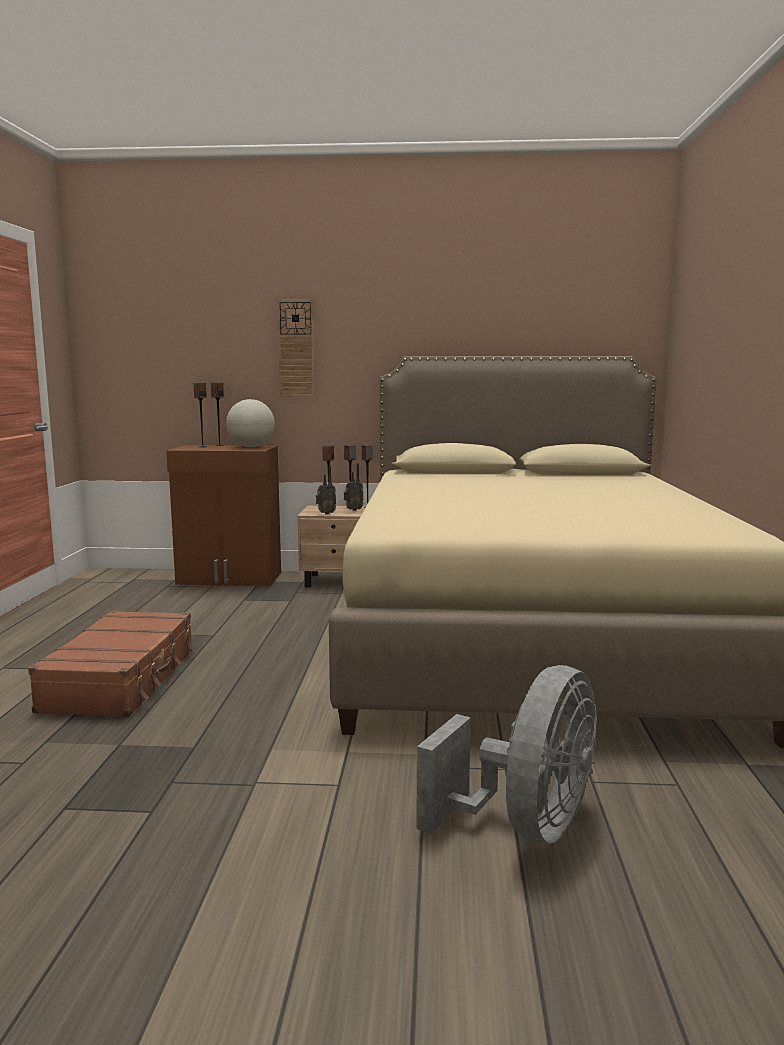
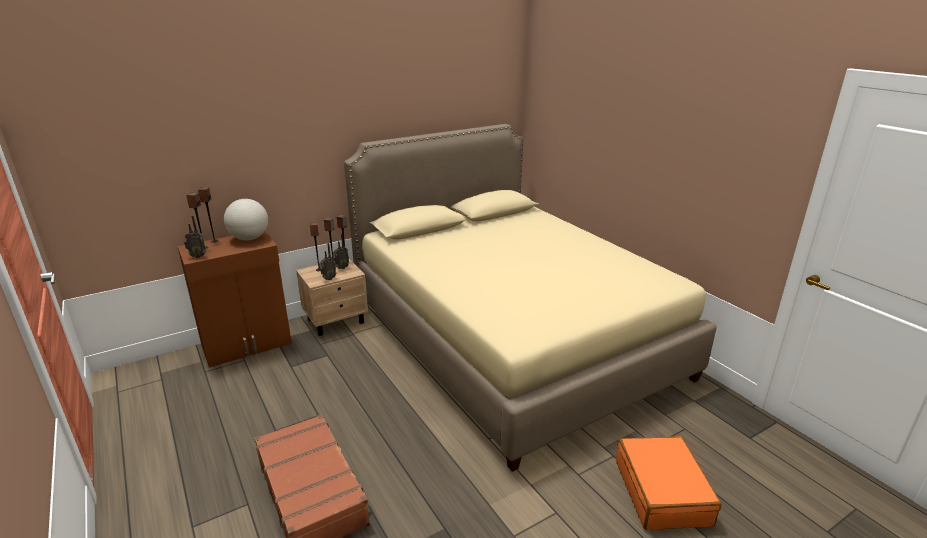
camera: 35 degrees left, 15 degrees up
(186, 448) = (198, 256): none -> radio
(296, 348) = (268, 146): wall clock -> none
(526, 827) = (662, 492): grey fan -> orange suitcase

